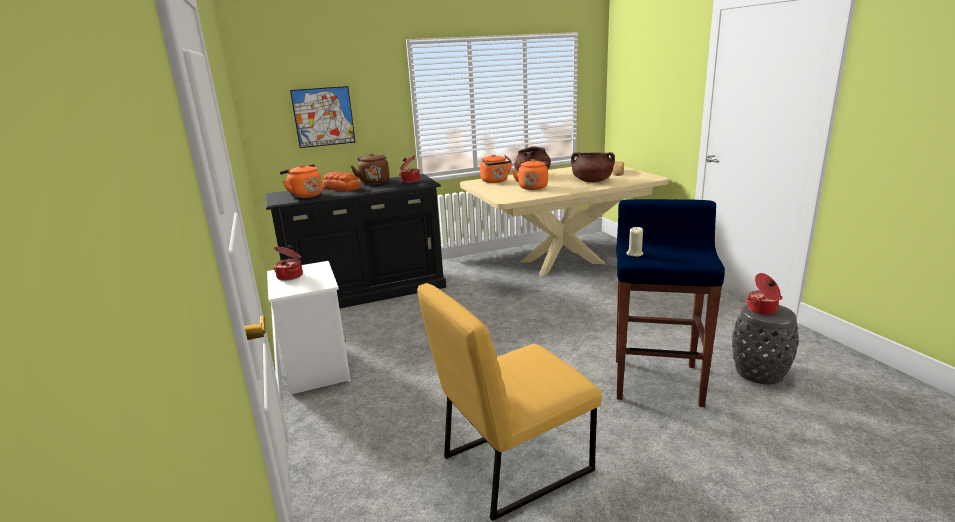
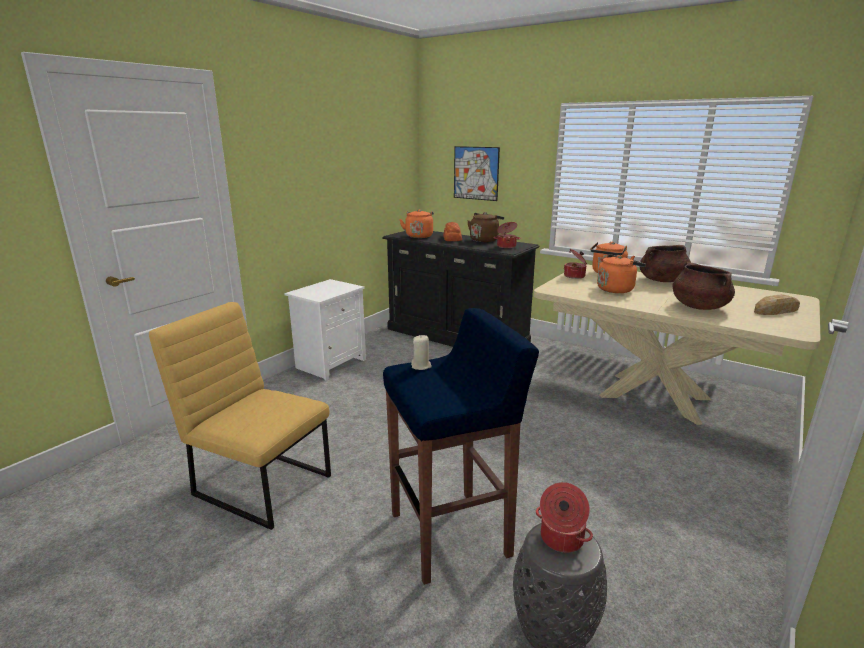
camera: 55 degrees right, 0 degrees up
(291, 276) = (326, 286): cooking pot -> cooking pot (575, 276)

